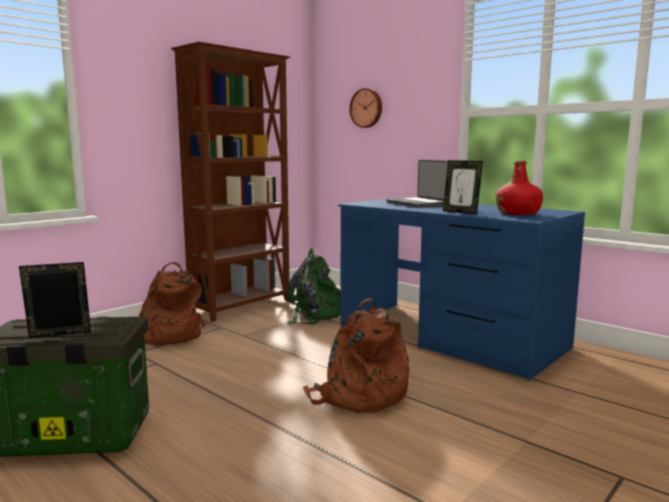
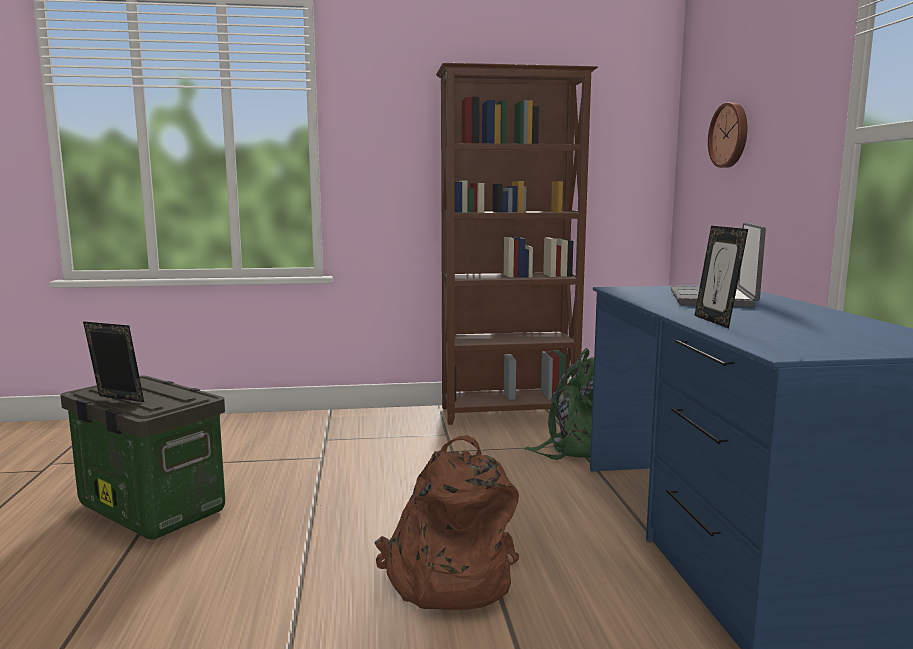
camera: 40 degrees right, 0 degrees up
(168, 335) = (382, 429): brown backpack -> none
(518, 213) = (817, 337): red bottle -> none

